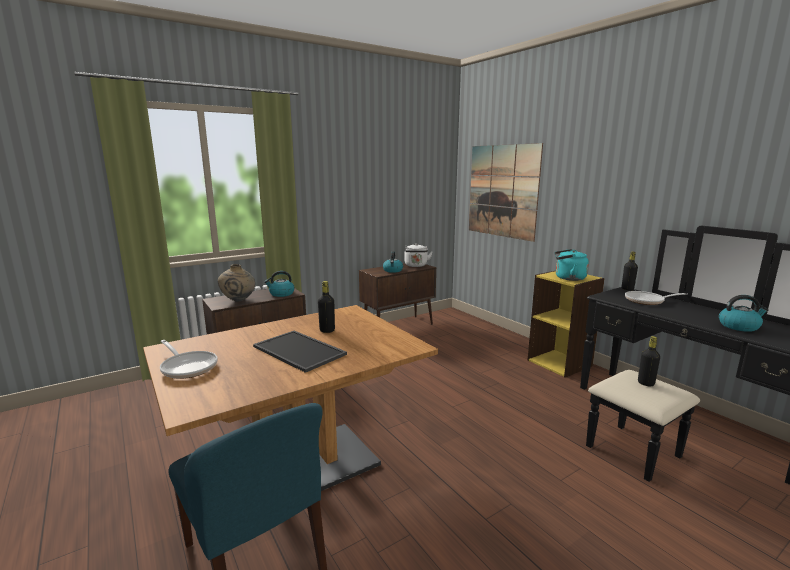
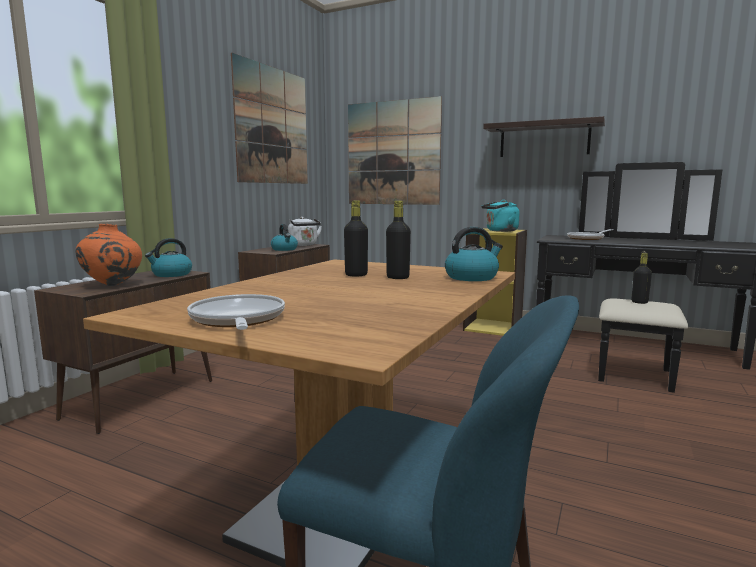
camera: 30 degrees left, 5 degrees down
(188, 367) = (237, 320): frying pan -> frying pan turned 120 degrees counterclockwise
(238, 301) = (112, 285): beige vase -> orange vase
(301, 350) = (369, 289): tray -> none
(397, 172) = (272, 126): none -> picture
(627, 289) = (555, 235): black bottle -> black bottle (397, 277)
(629, 192) = (544, 139): none -> shelf
(739, 326) = (679, 243): kettle -> kettle (472, 277)

